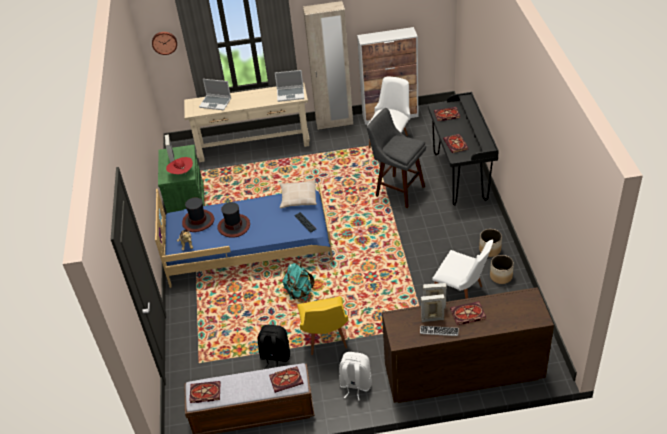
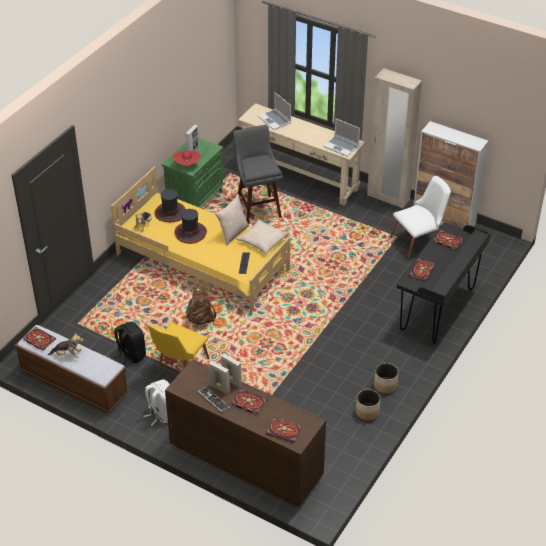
camera: 35 degrees right, 0 degrees up
(164, 42) = (255, 42): wall clock -> none
(246, 388) = (67, 355): none -> plush toy
(250, 248) = (204, 261): blue bed -> yellow bed
(268, 206) = (233, 233): none -> beige pillow
(287, 379) = (98, 368): book -> book (284, 431)
(299, 292) = (200, 319): turquoise backpack -> brown backpack
(398, 190) = (371, 288): grey stool -> grey stool (257, 208)
(461, 294) = (319, 403): white chair -> none

